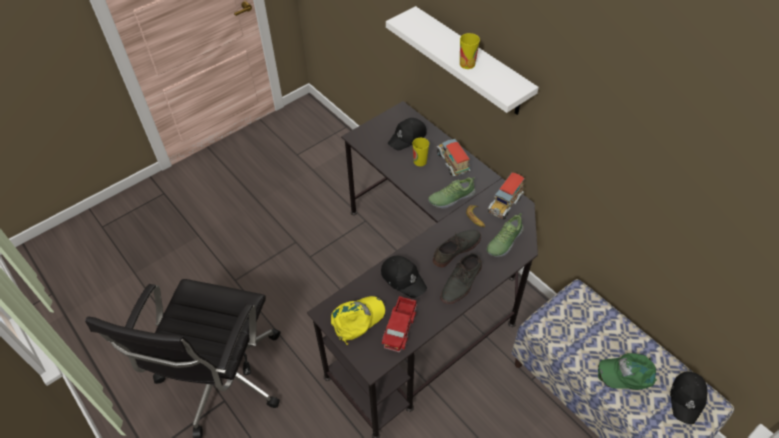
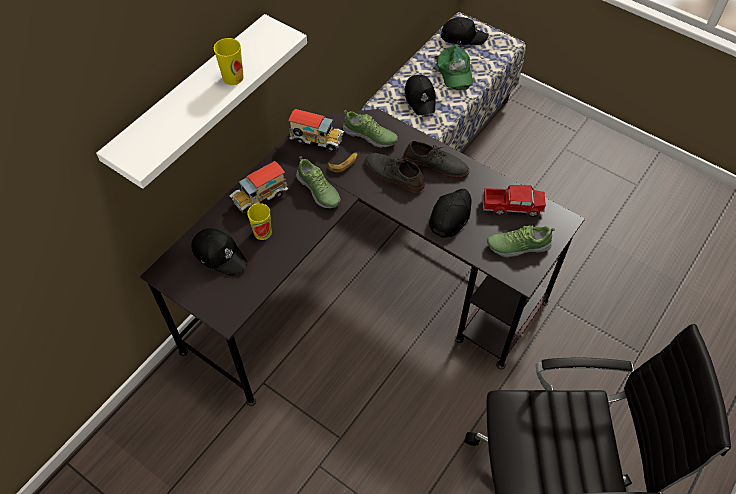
camera: 105 degrees left, 5 degrees up
(358, 319) = (518, 245): yellow cap -> shoe
(587, 330) = (420, 98): none -> black cap

